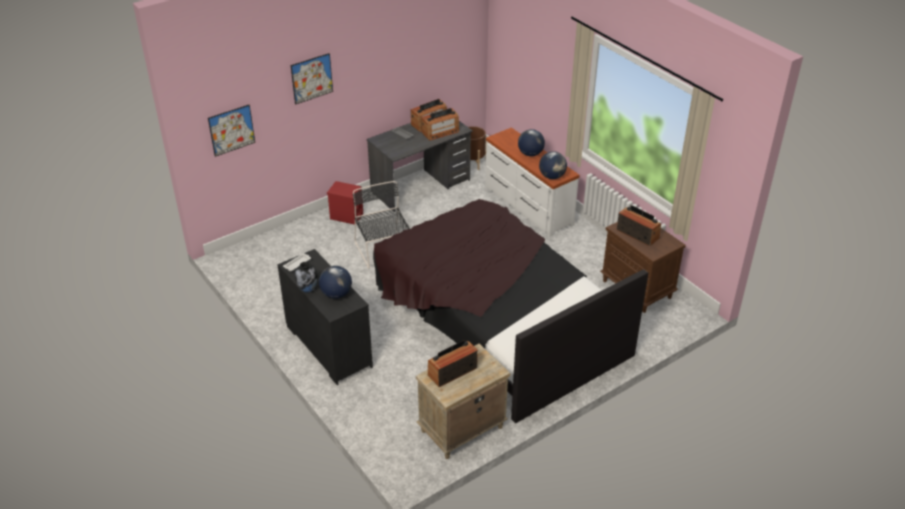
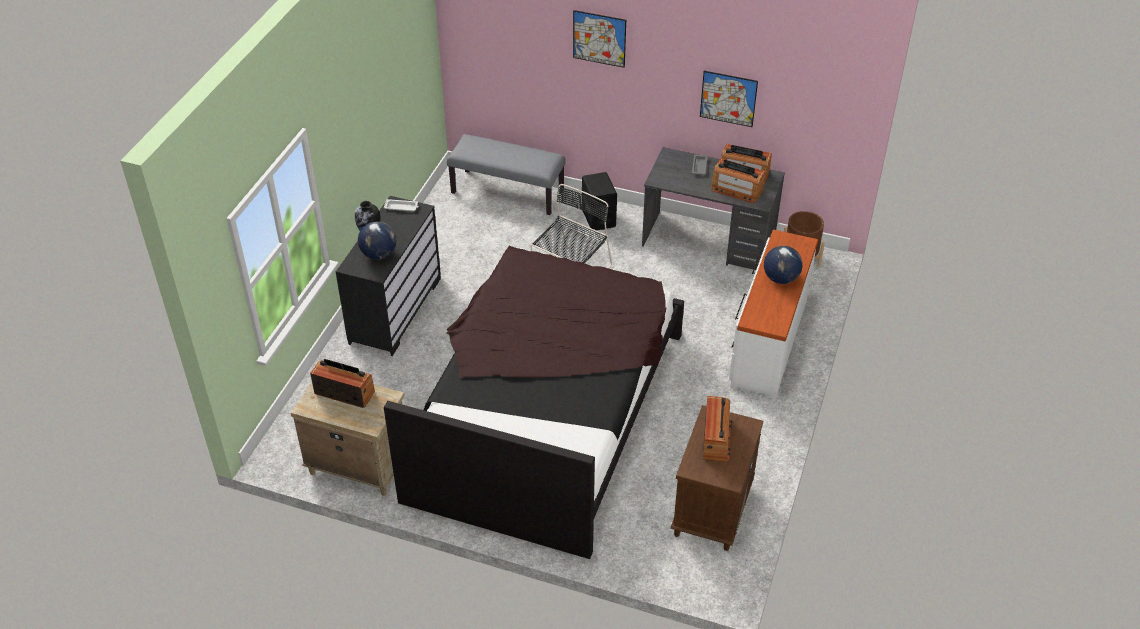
camera: 55 degrees right, 5 degrees up
(231, 130) = (493, 47): picture -> picture (728, 98)
(272, 242) = (508, 192): none -> grey bench
(346, 216) = (598, 218): red speaker -> black speaker
(552, 176) = (755, 316): globe -> none

